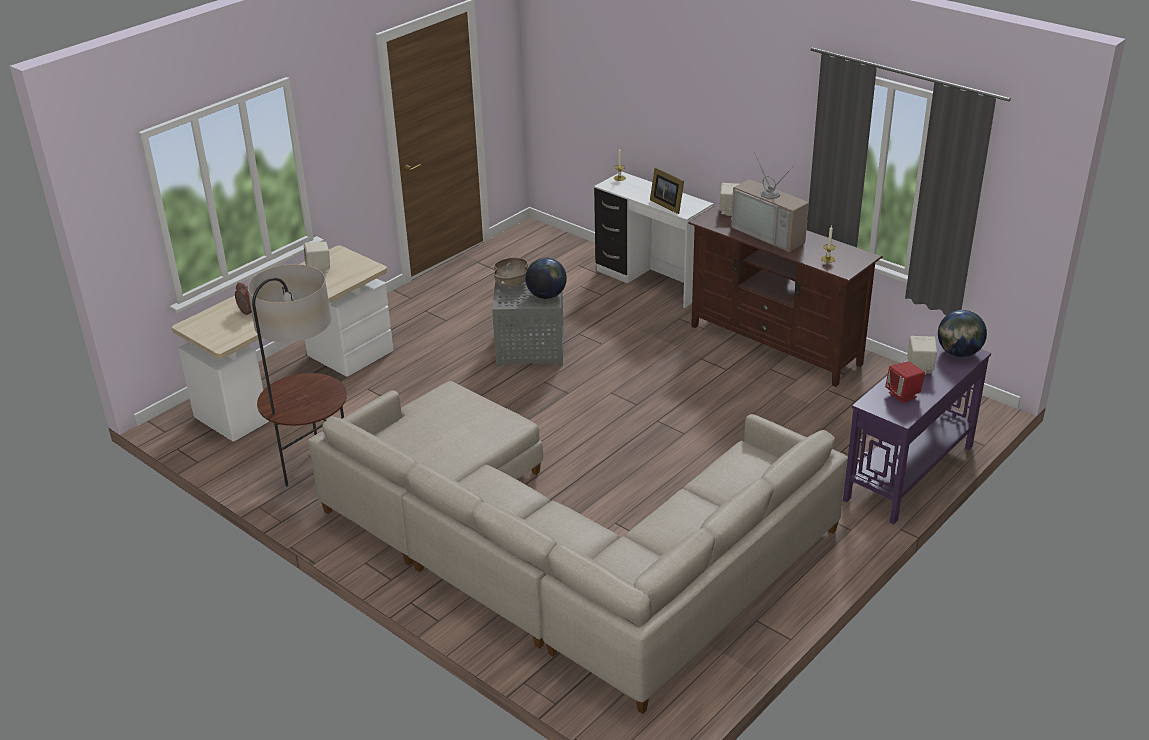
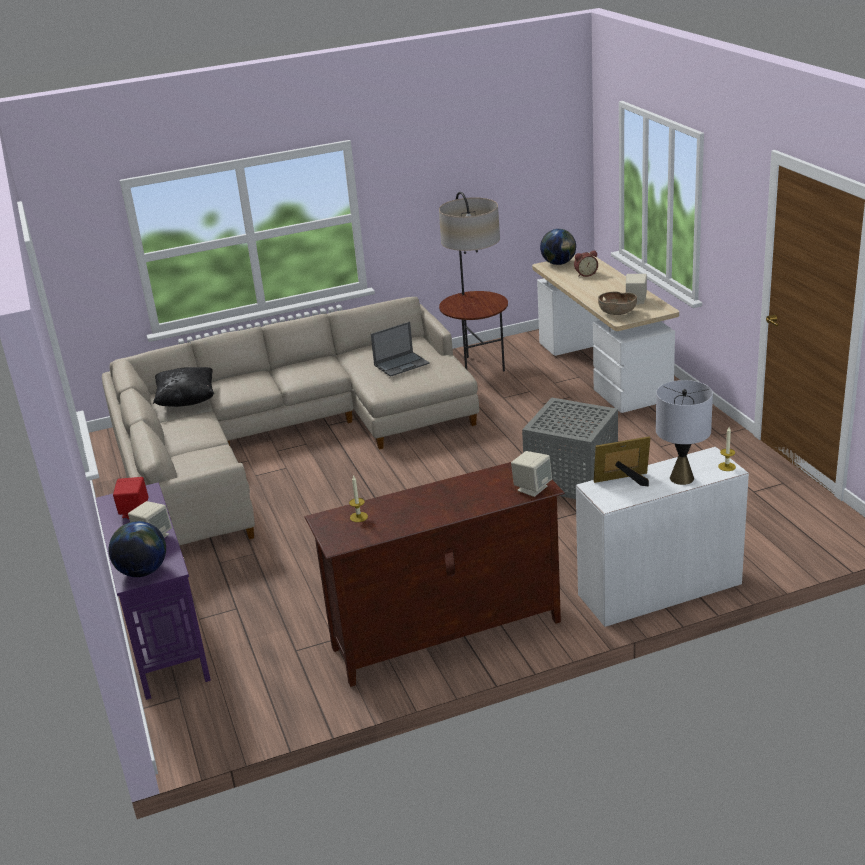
camera: 120 degrees right, 5 degrees down
(452, 424) = (402, 364): none -> laptop
(512, 282) = (594, 413): brown bowl -> brown bowl (617, 313)
(546, 295) = (552, 426): globe -> globe (558, 263)
(624, 558) = (187, 400): none -> black pillow
(647, 188) = (682, 478): none -> grey table lamp
(771, 233) = (451, 499): television -> none

